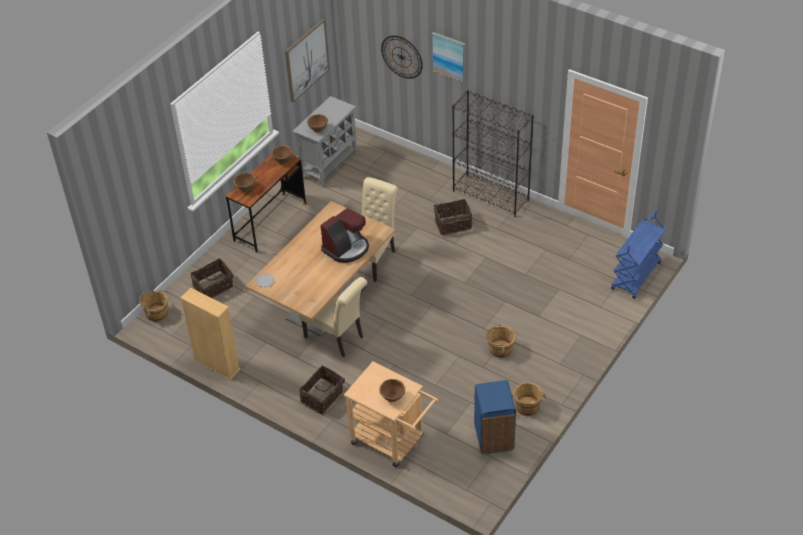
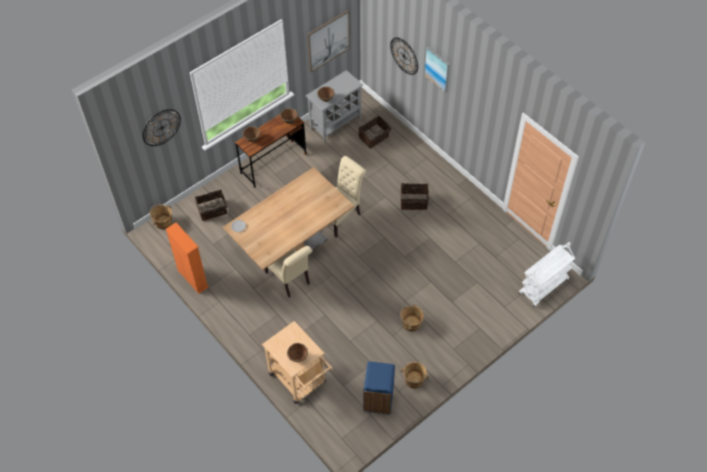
camera: 15 degrees right, 10 degrees up
(145, 180) = (161, 127): none -> wall clock
(217, 365) = (193, 278): beige bookcase -> orange bookcase
(323, 397) = (261, 328): basket -> basket (374, 137)
(346, 248) = (310, 213): coffee machine -> none
(491, 196) = (453, 183): black bookcase -> none
(636, 276) = (543, 287): blue cart -> white cart

